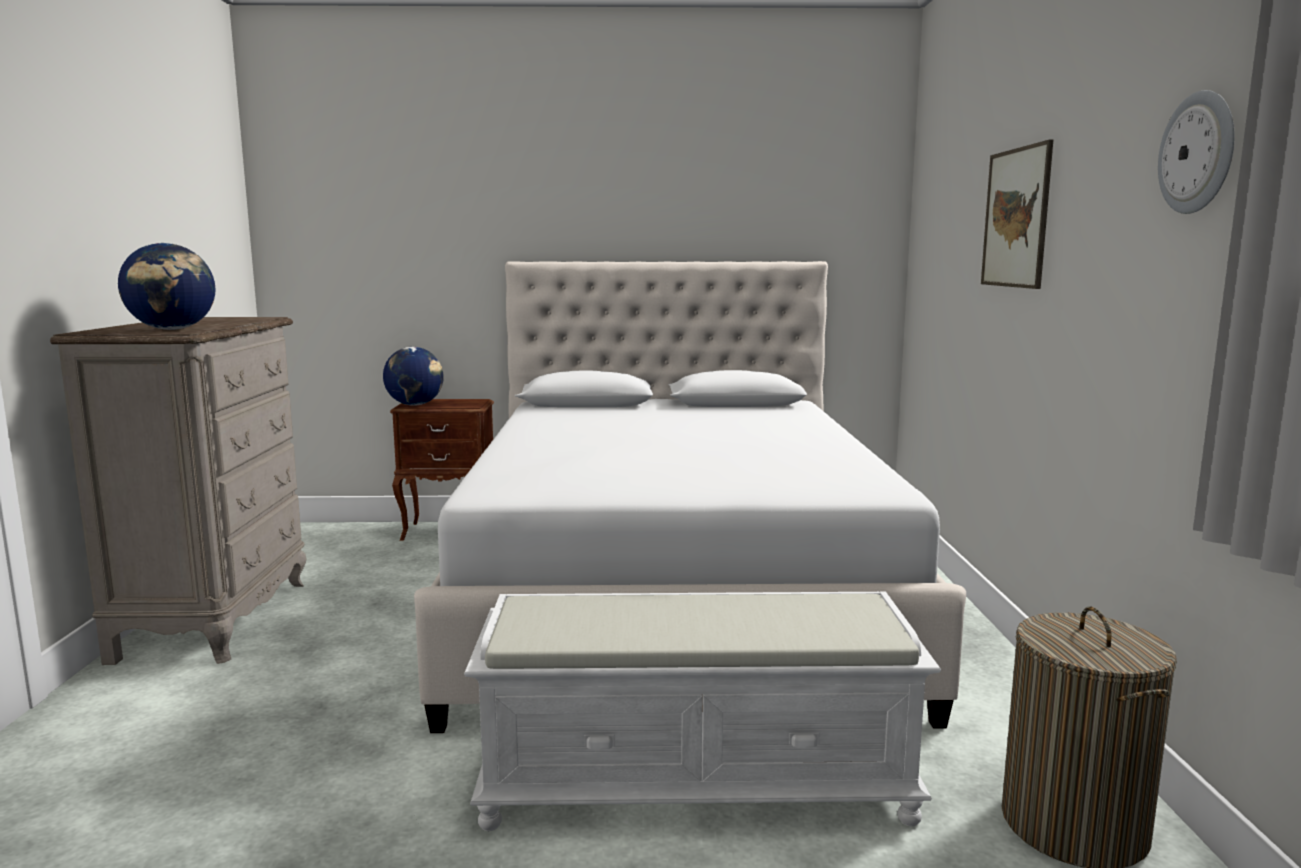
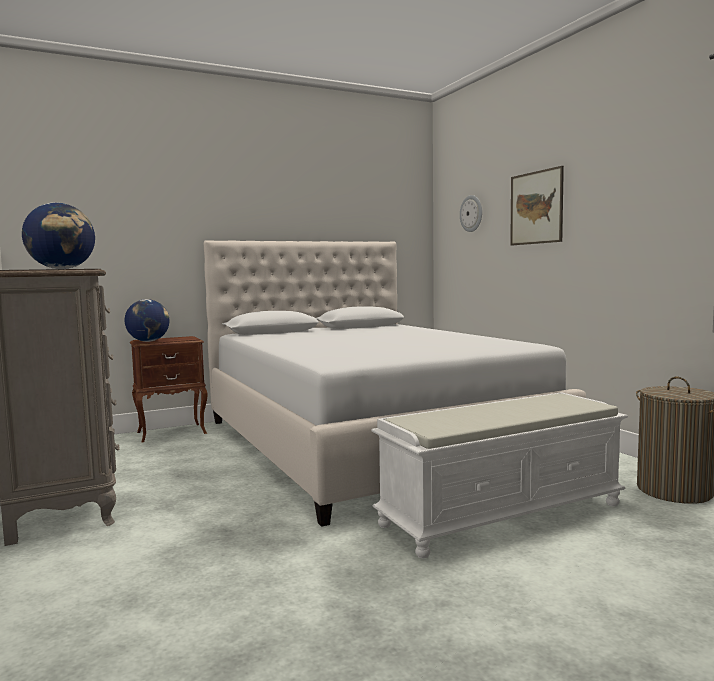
camera: 25 degrees left, 5 degrees down
(1198, 153) = (674, 165): wall clock -> wall clock (471, 213)

